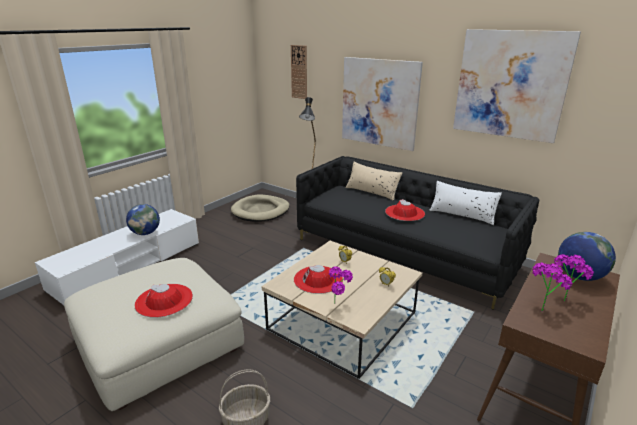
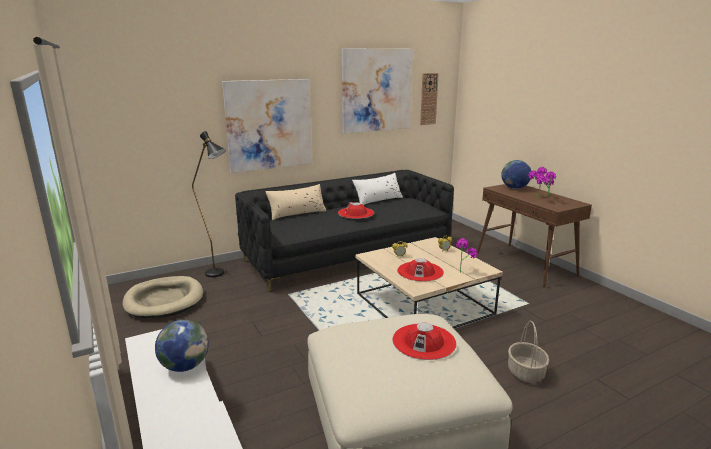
camera: 65 degrees left, 5 degrees down
(299, 72) = (152, 106): wall clock -> wall clock (428, 99)

